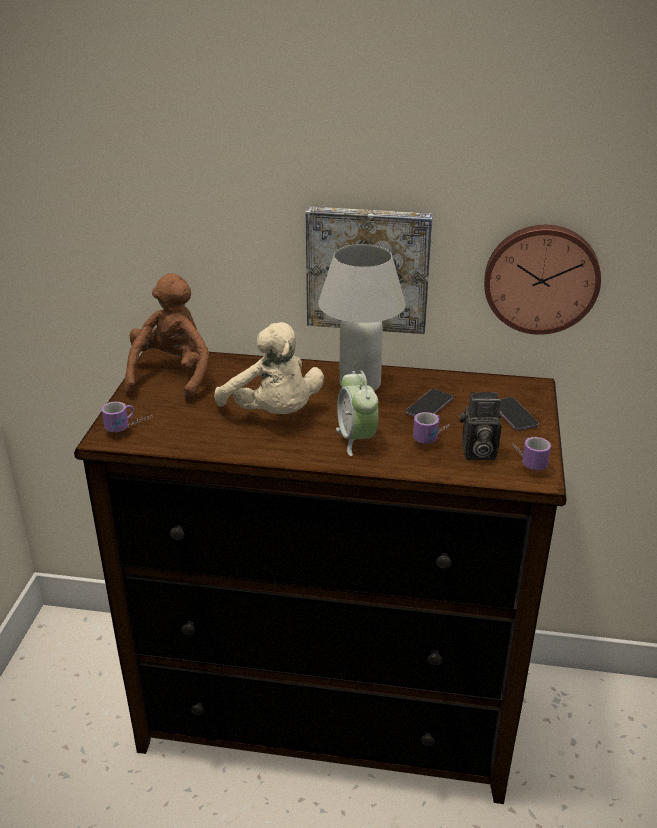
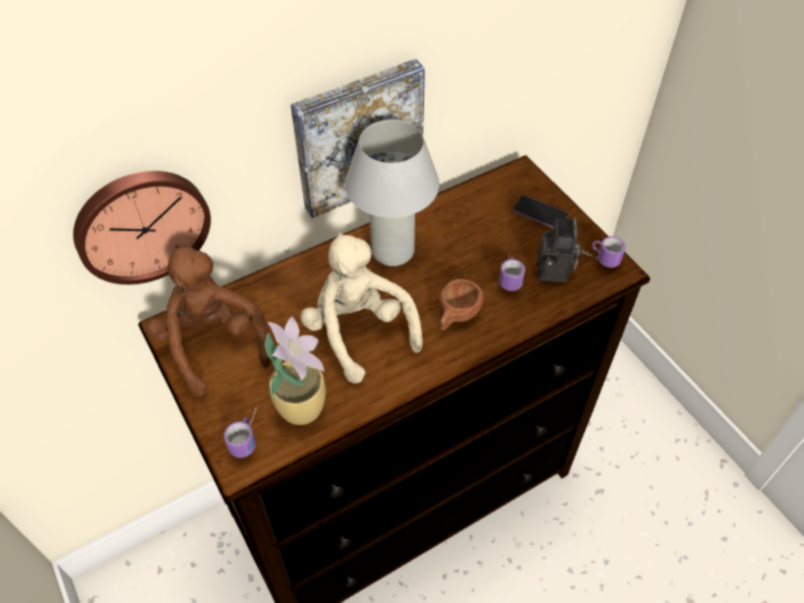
camera: 40 degrees left, 20 degrees up
(182, 431) = (302, 405): none -> potted plant
(273, 414) = (359, 331): beige plush toy -> beige plush toy turned 135 degrees counterclockwise
(356, 439) = (456, 316): alarm clock -> brown cup
(429, 406) = (471, 242): phone -> none
(477, 453) = (555, 272): camera -> camera turned 45 degrees counterclockwise
(541, 278) = (510, 75): wall clock -> wall clock (141, 224)

